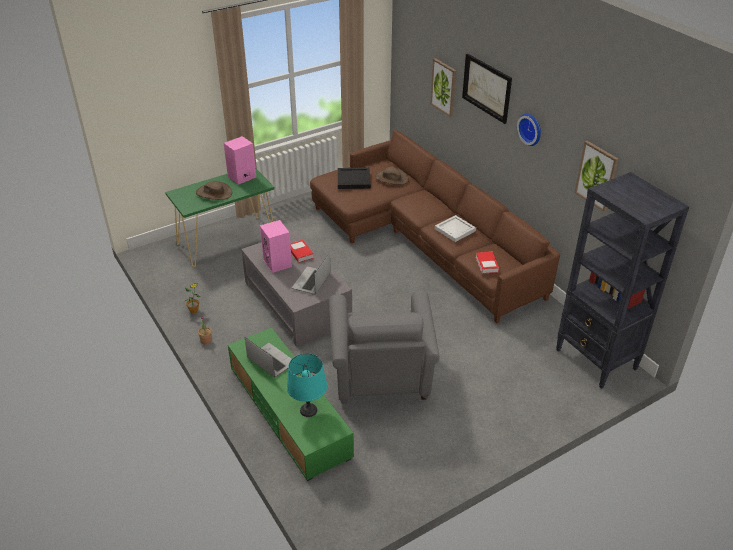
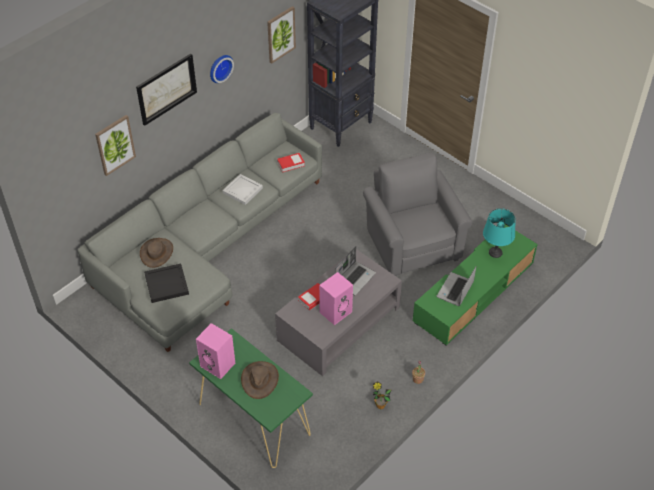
camera: 105 degrees left, 10 degrees up
(312, 282) = (355, 278): laptop -> laptop turned 60 degrees counterclockwise
(381, 378) = (412, 243): grey armchair -> grey armchair turned 90 degrees counterclockwise
(424, 239) = (206, 247): brown sofa -> grey sofa

